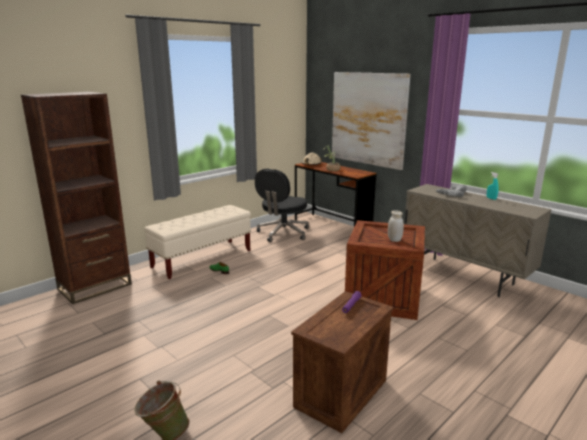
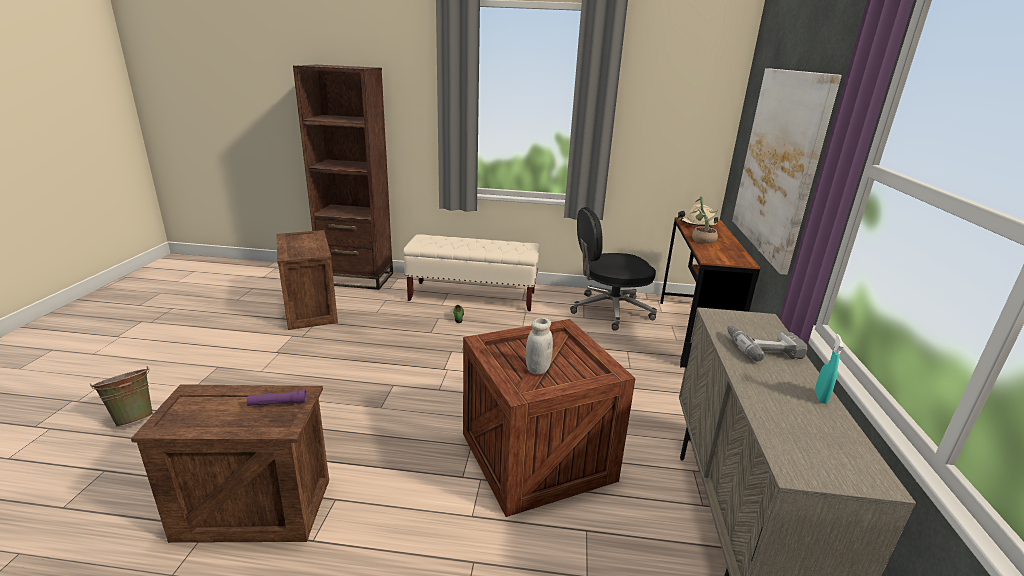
camera: 50 degrees right, 5 degrees up
(112, 318) = (309, 310): none -> crate

